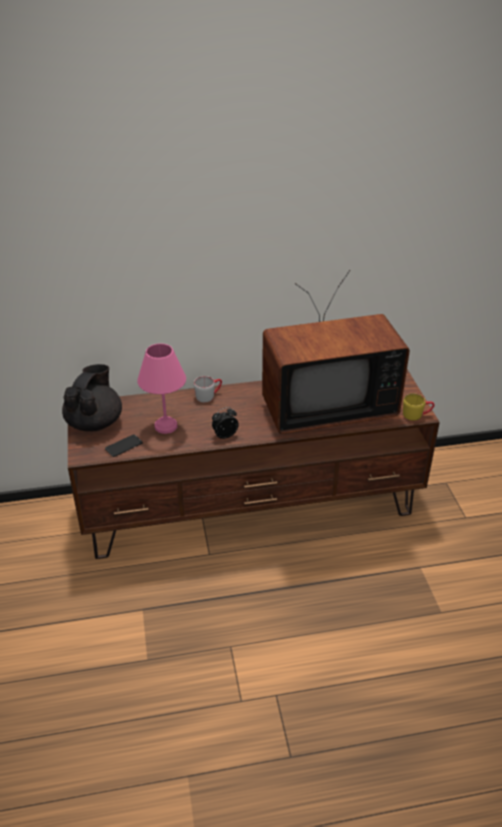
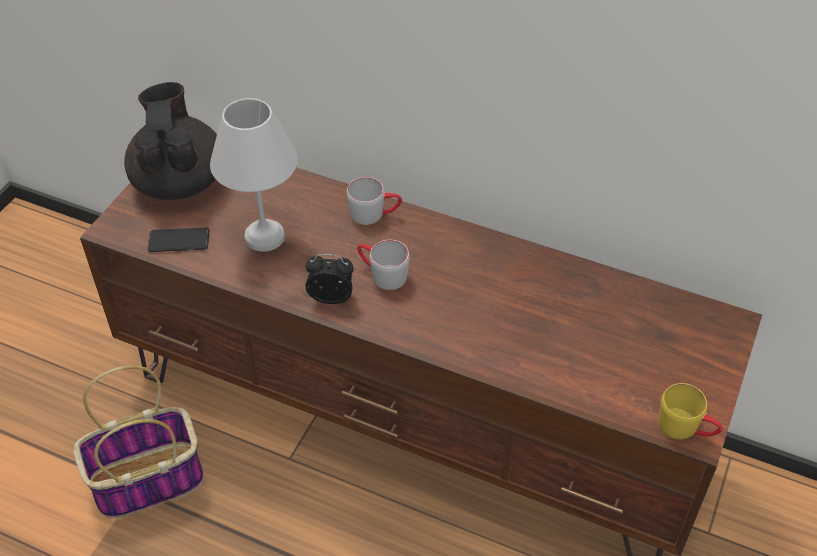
camera: 35 degrees right, 10 degrees up
(95, 422) = (180, 181): black teapot -> black teapot turned 60 degrees counterclockwise
(144, 603) = (146, 482): none -> basket
(167, 426) = (265, 238): pink table lamp -> white table lamp
(238, 417) = (382, 274): none -> grey mug
(324, 406) = (536, 326): television -> none

